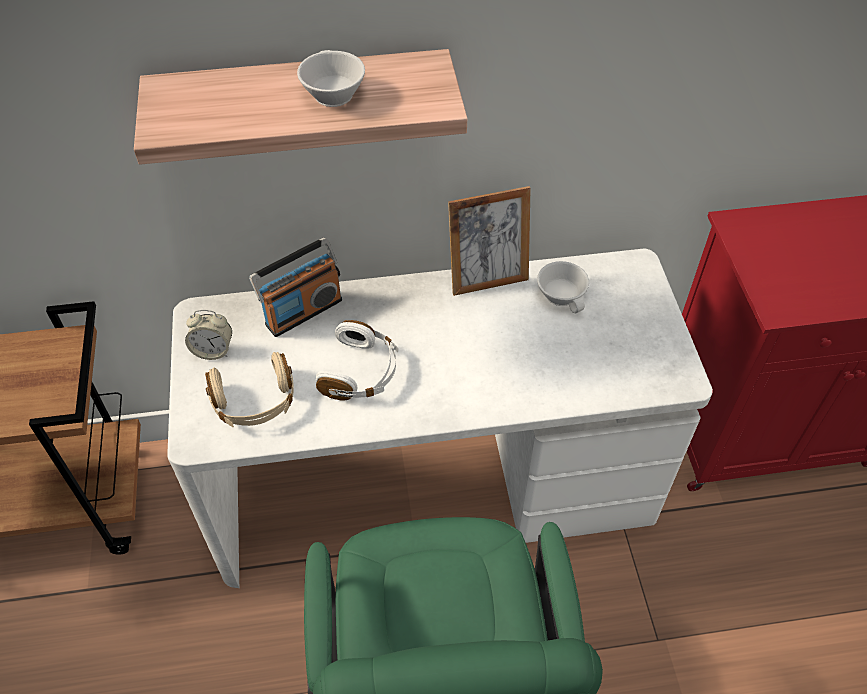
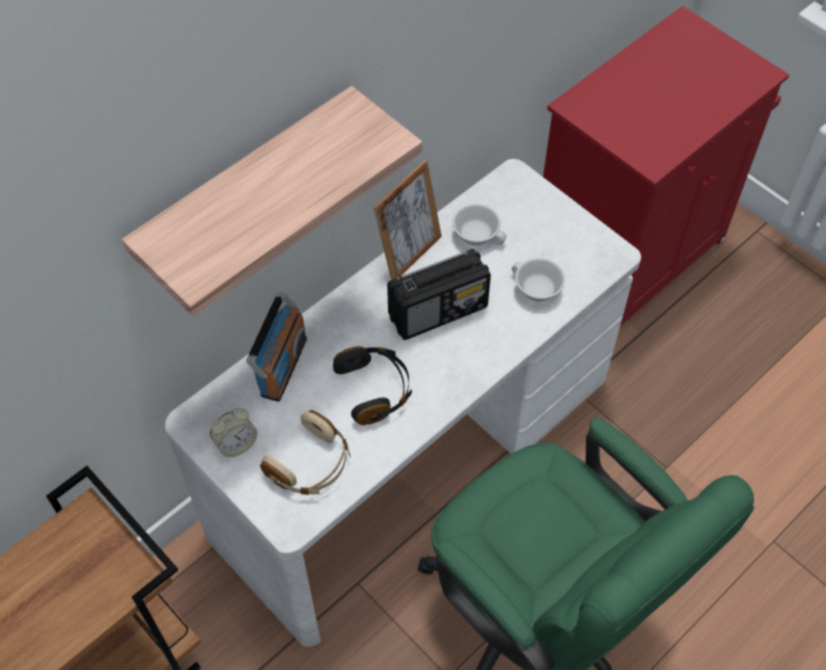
camera: 35 degrees left, 5 degrees up
(330, 93) = (299, 173): white cup -> white cup (535, 290)
(361, 372) = (375, 389): white headphones -> black headphones
(472, 340) = (439, 311): none -> radio

